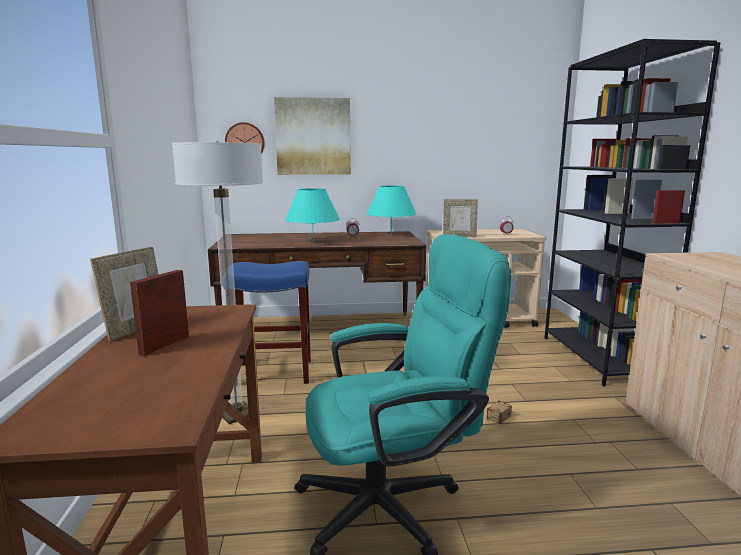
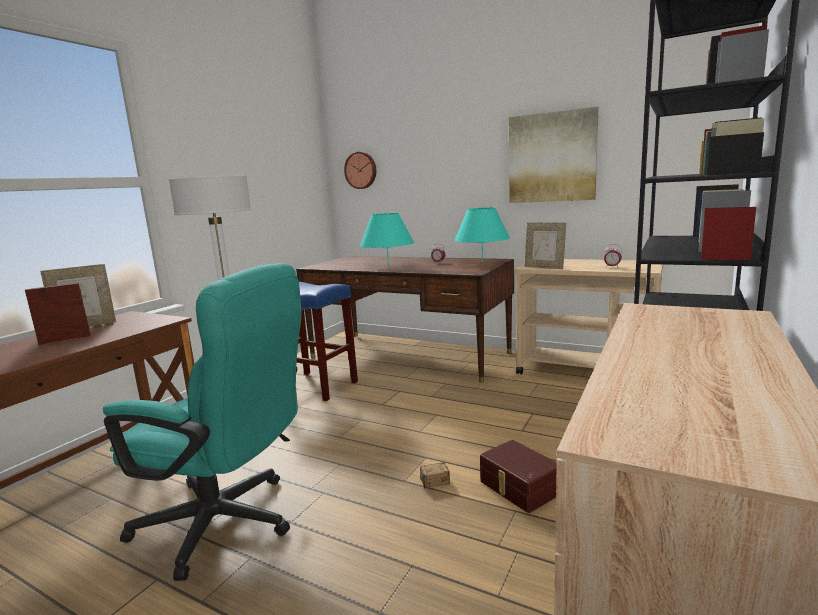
camera: 35 degrees right, 0 degrees up
(313, 136) = (417, 160): picture -> picture (552, 157)
(554, 405) = (518, 488): none -> brown storage box

